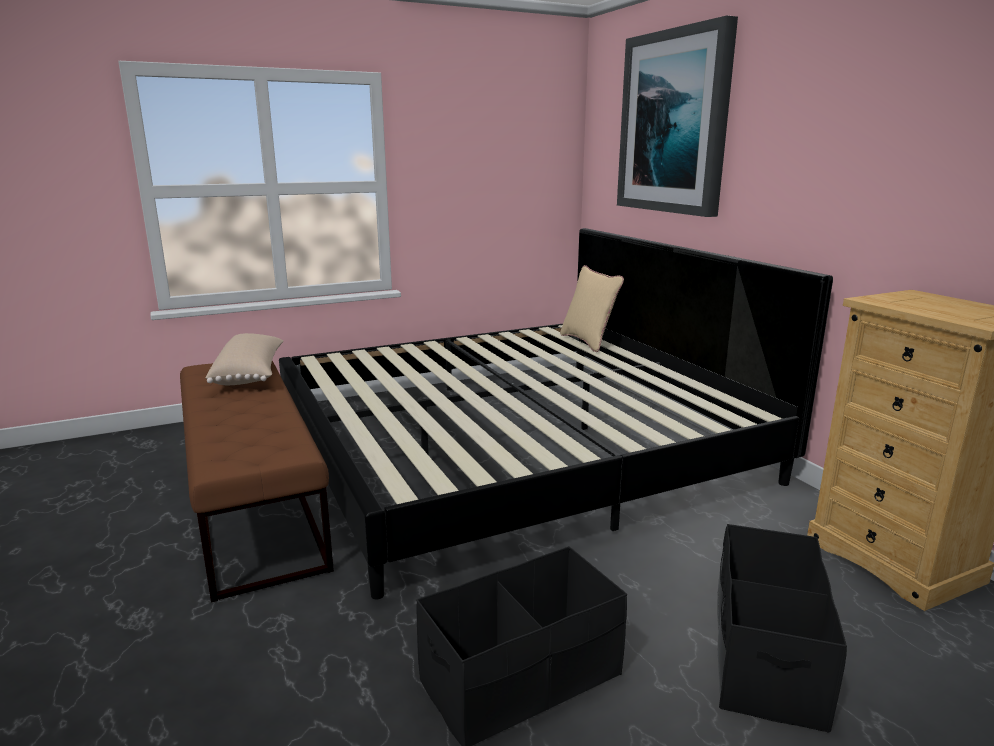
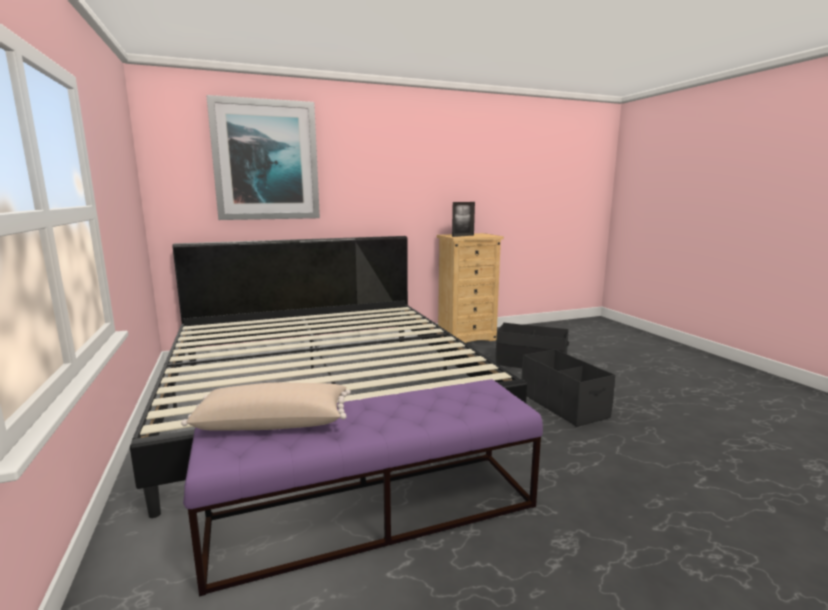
camera: 85 degrees left, 5 degrees down
(252, 500) = (375, 512): brown bench -> purple bench
(588, 342) = (243, 324): beige pillow -> none
(915, 303) = (463, 236): none -> picture frame

